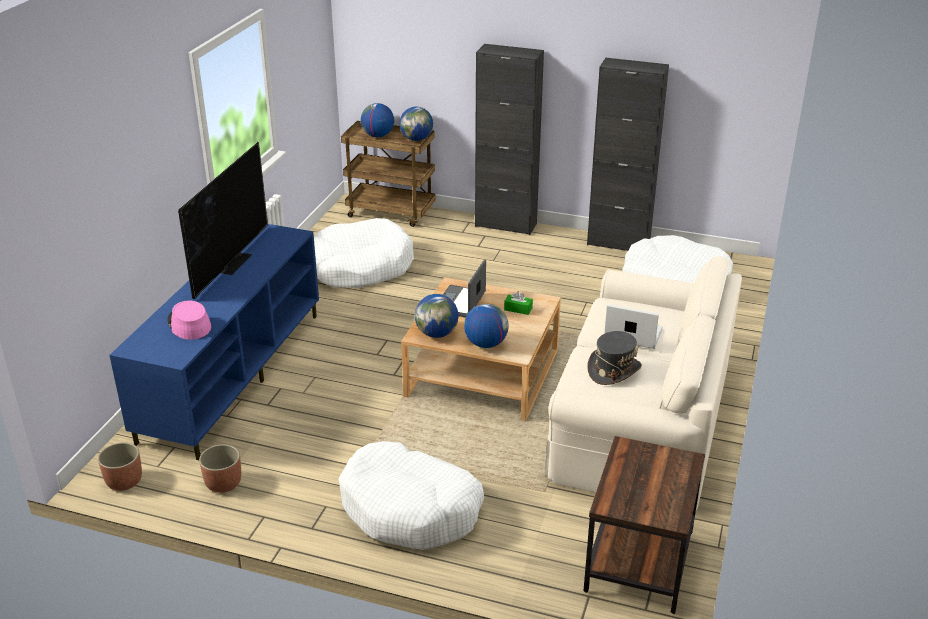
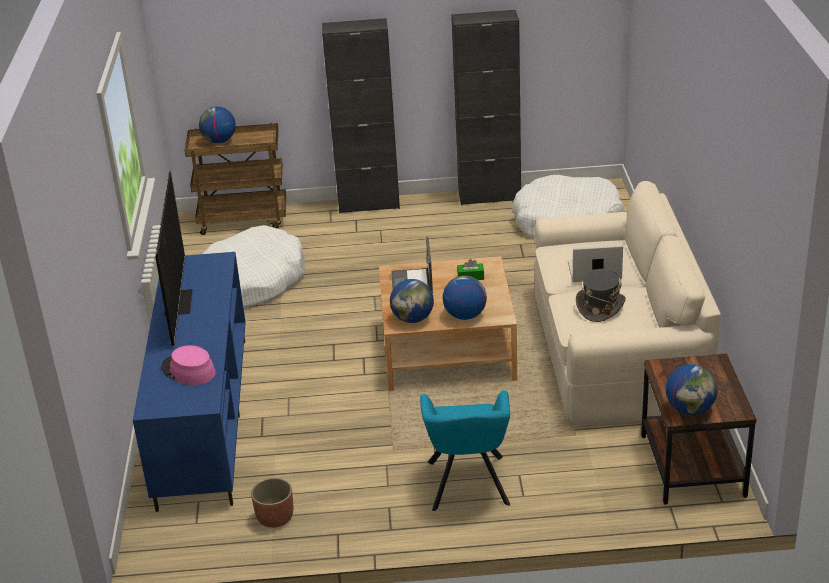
camera: 20 degrees left, 0 degrees up
(124, 481) = (173, 546): planter -> none
(410, 509) = (468, 485): white dog bed -> turquoise armchair
(416, 139) = (263, 136): globe -> globe (690, 409)

